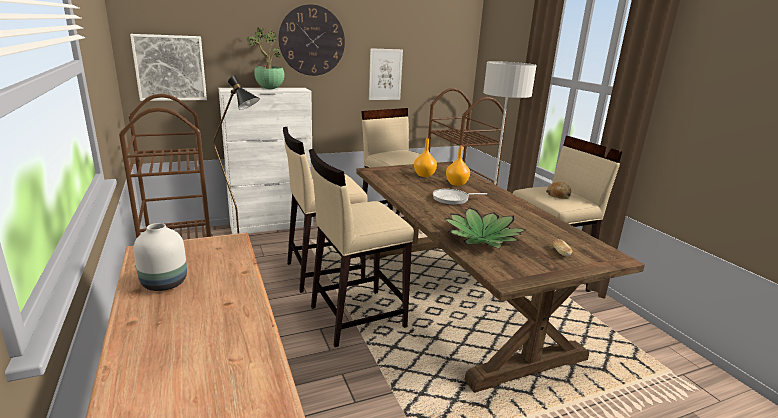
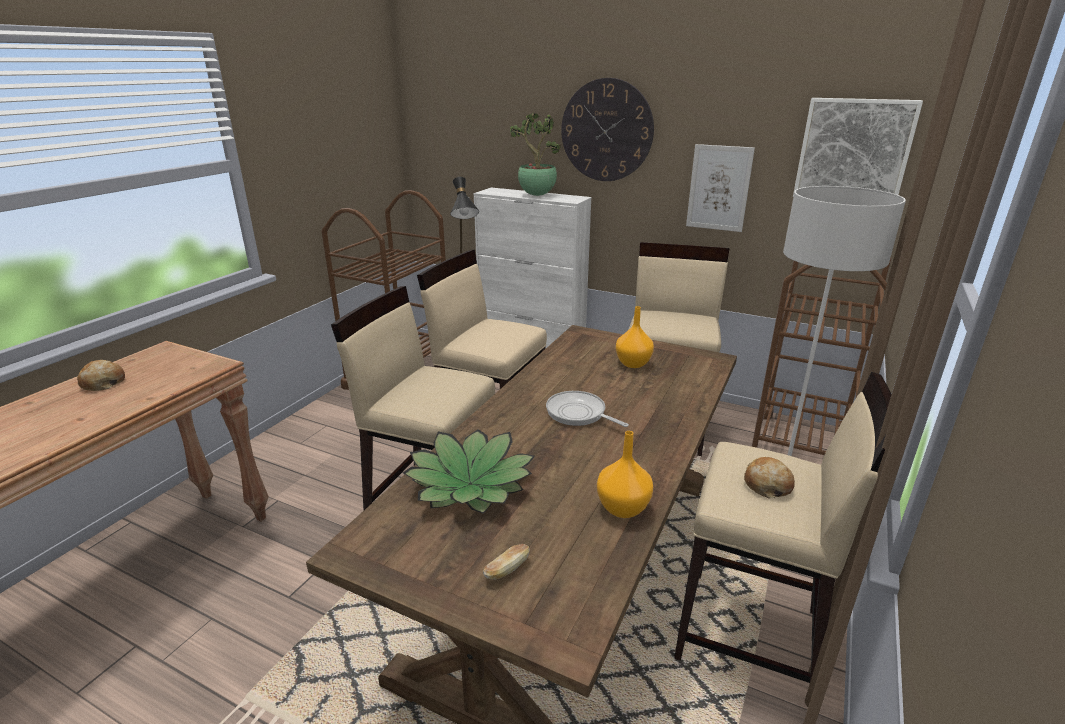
camera: 50 degrees right, 5 degrees up
(165, 284) = (103, 383): white vase -> bread
(170, 68) = (448, 160): picture -> picture (853, 151)
(456, 184) = (645, 393): orange vase -> orange vase (622, 507)

